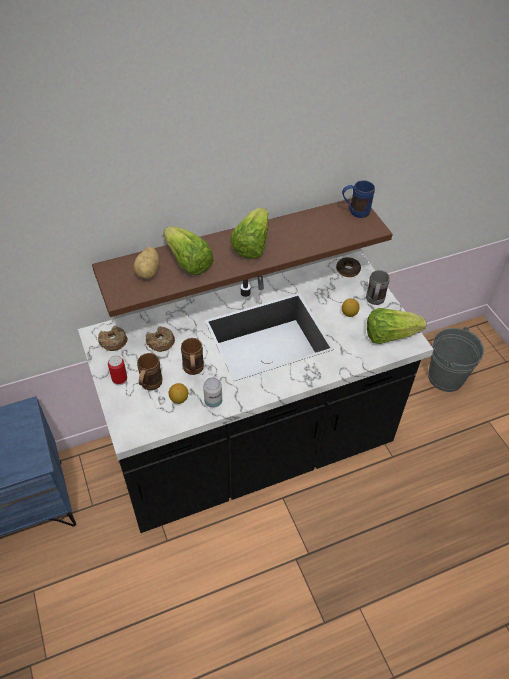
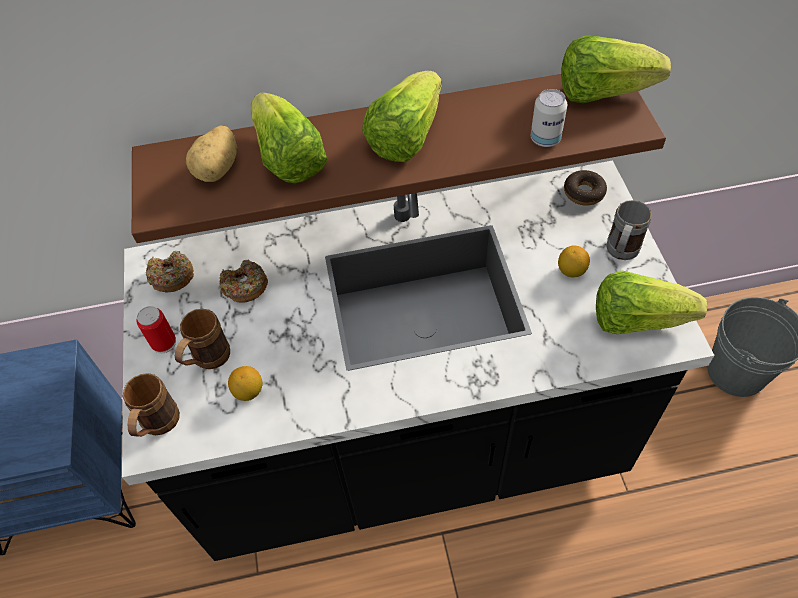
camera: 15 degrees right, 5 degrees up
(193, 371) = (284, 344): brown mug -> brown mug (158, 427)
(213, 401) = (304, 403): can -> can (545, 139)
(354, 212) = (602, 92): blue mug -> lettuce

